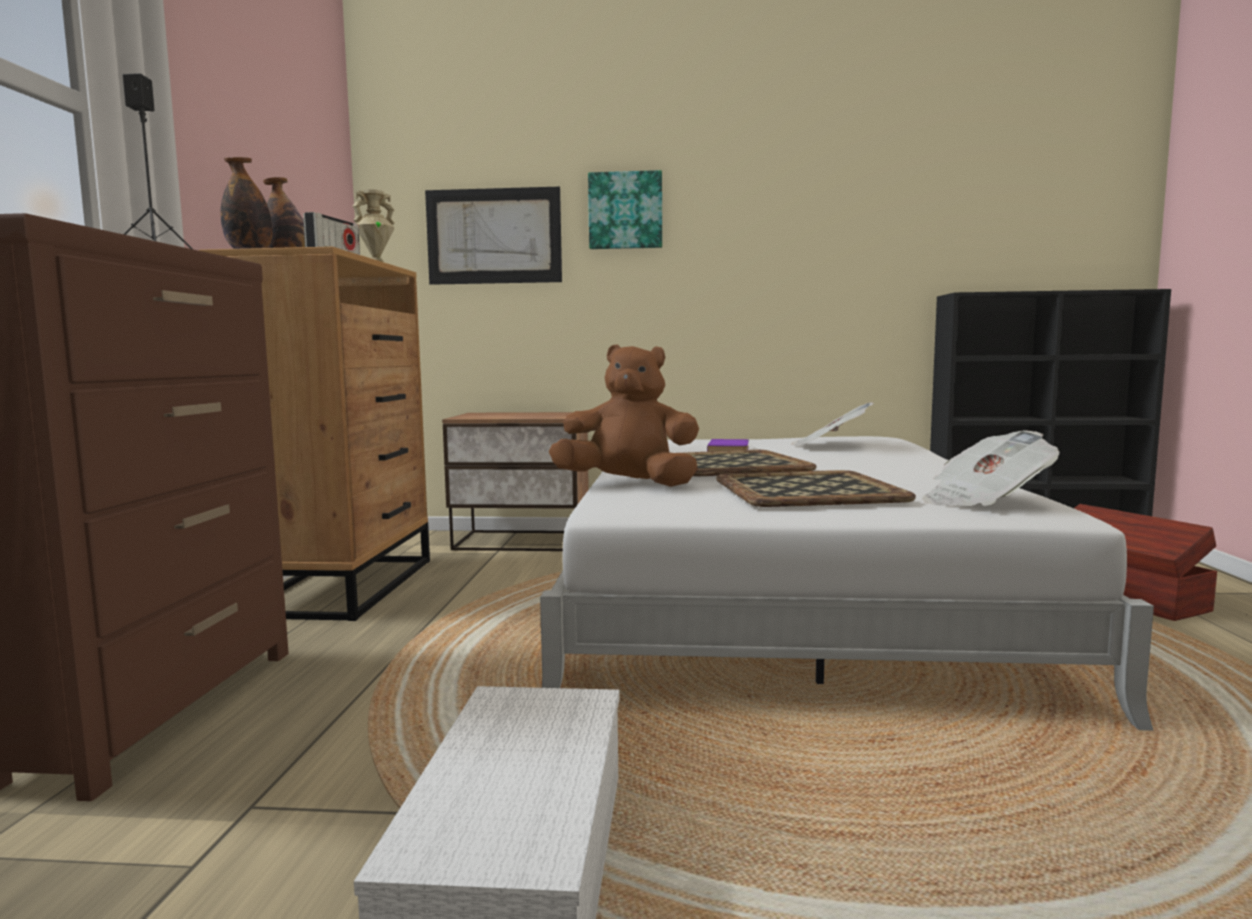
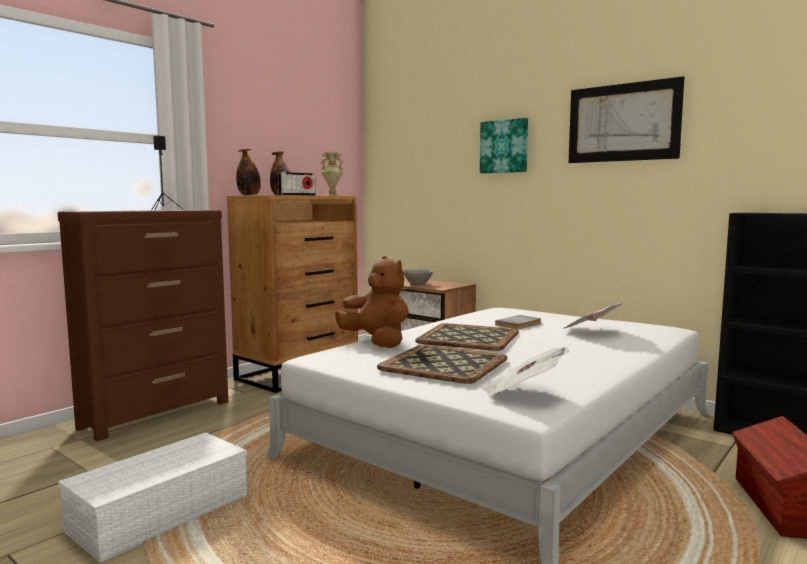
camera: 35 degrees right, 0 degrees up
(494, 236) = (429, 165): picture -> picture (623, 122)
(515, 416) = (417, 284): none -> grey bowl
(730, 449) = (520, 324): purple book -> grey book

